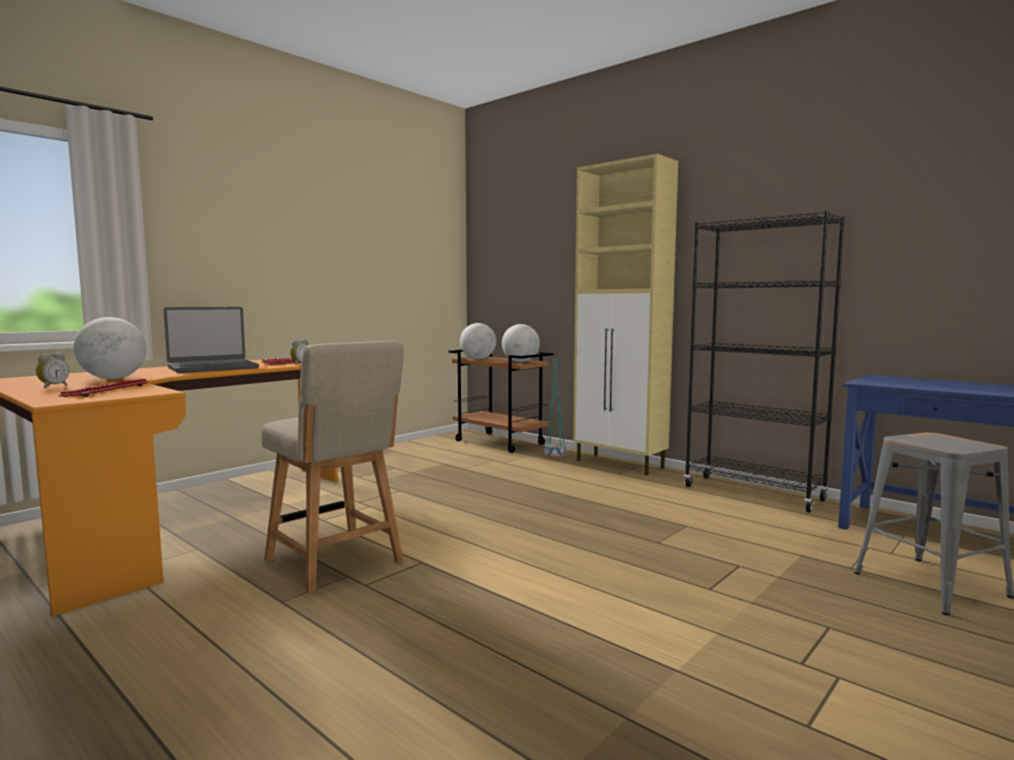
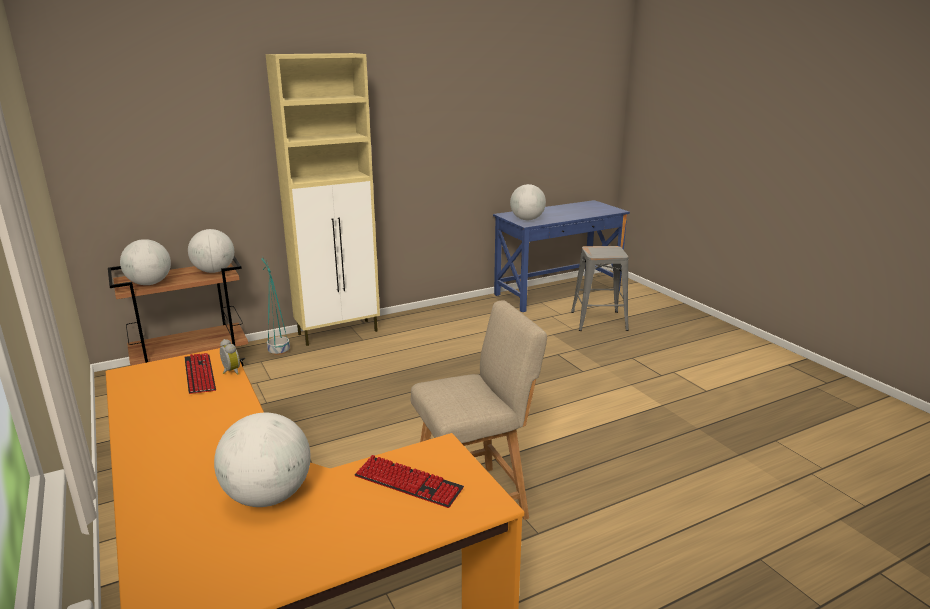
camera: 70 degrees left, 15 degrees up
(53, 387) = (333, 534): alarm clock -> none
(213, 368) = (203, 428): laptop -> none
(753, 493) = (449, 312): black bookcase -> none
(886, 381) = (527, 219): none -> globe

